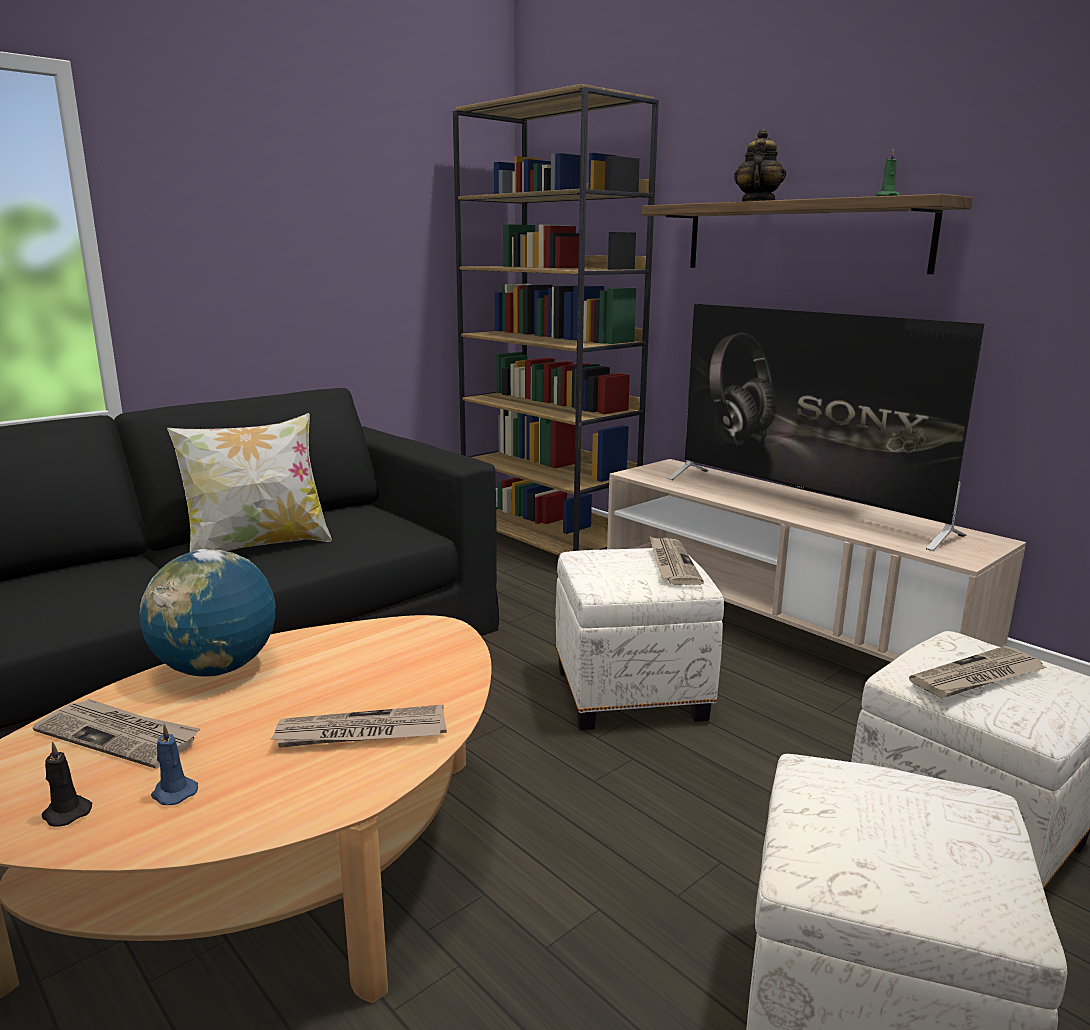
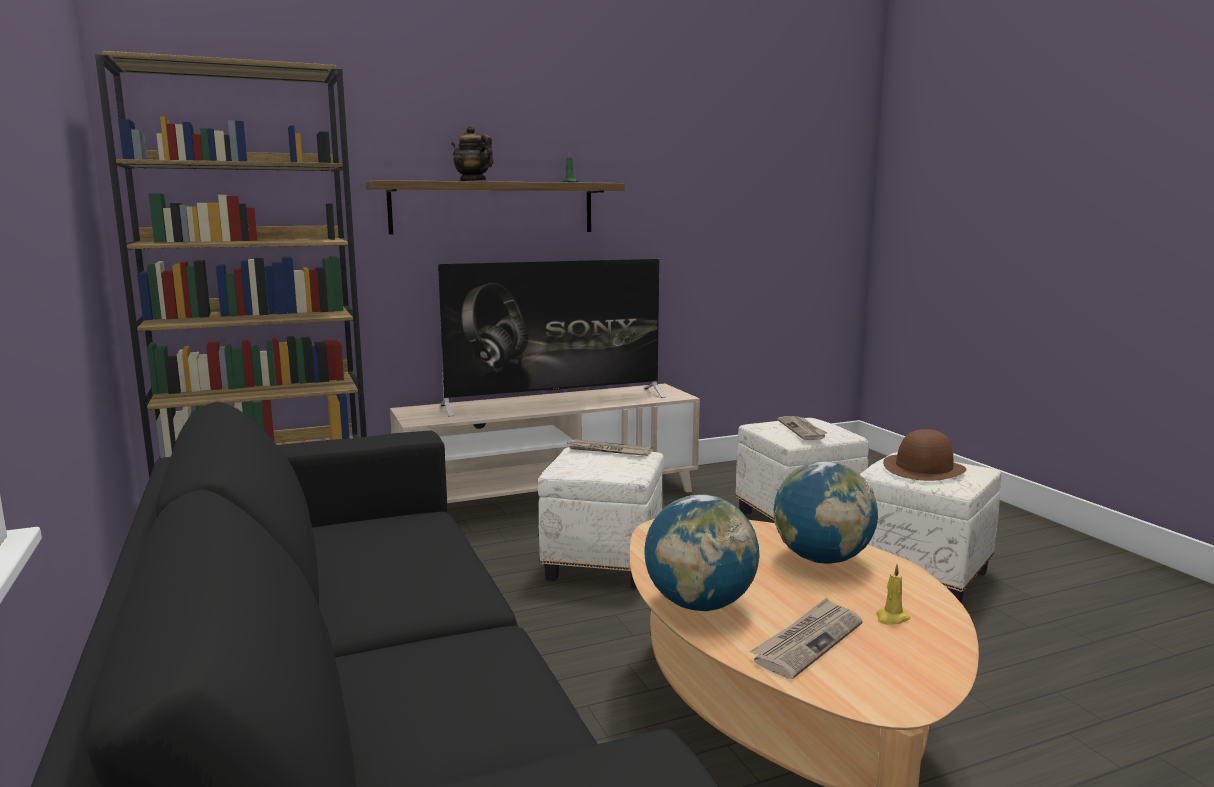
camera: 70 degrees left, 5 degrees down
(65, 813) = (916, 655): black candle -> none
(173, 793) = (891, 618): blue candle -> yellow candle
(258, 546) = (383, 582): pillow -> none
(361, 733) = (821, 559): newspaper -> globe
(886, 820) = (923, 468): none -> brown hat

